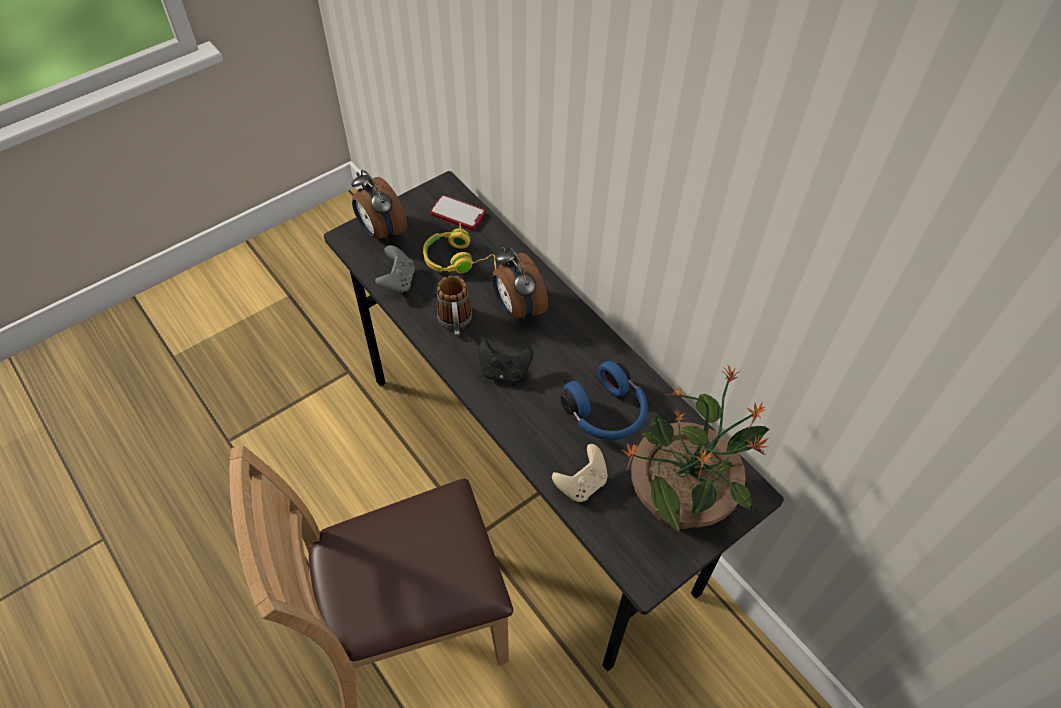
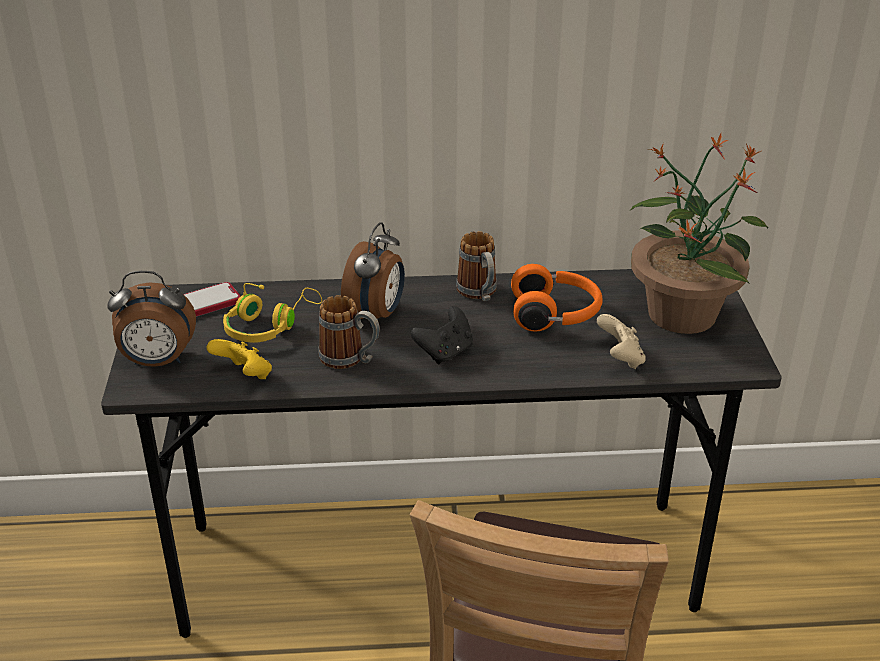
camera: 55 degrees left, 20 degrees down
(398, 281) = (244, 376): grey game controller -> yellow game controller
(517, 308) = (376, 315): alarm clock -> alarm clock turned 75 degrees counterclockwise
(593, 352) = (479, 294): none -> mug
(606, 413) = (555, 315): blue headphones -> orange headphones

